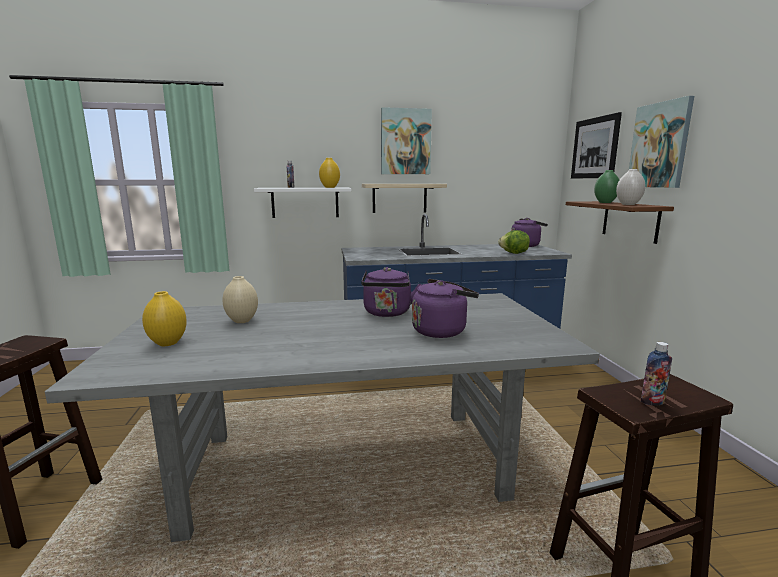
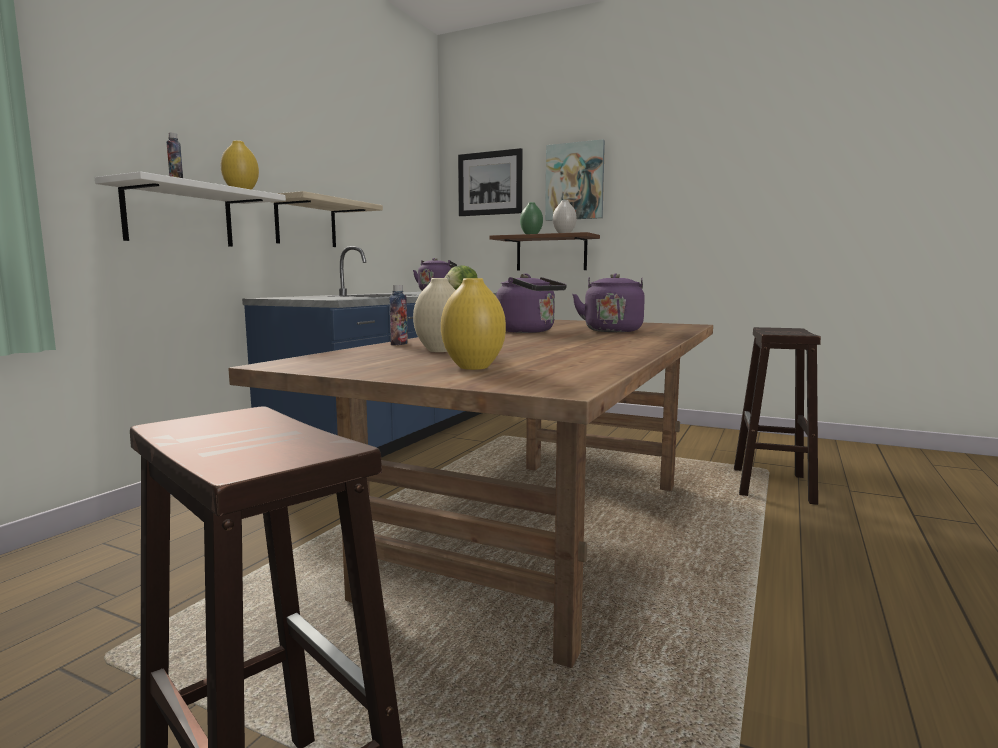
camera: 55 degrees left, 5 degrees down
(345, 467) = (543, 534): grey dining table -> brown dining table
(405, 142) = (308, 141): picture -> none
(652, 402) = (792, 332): bottle -> bottle (399, 344)

